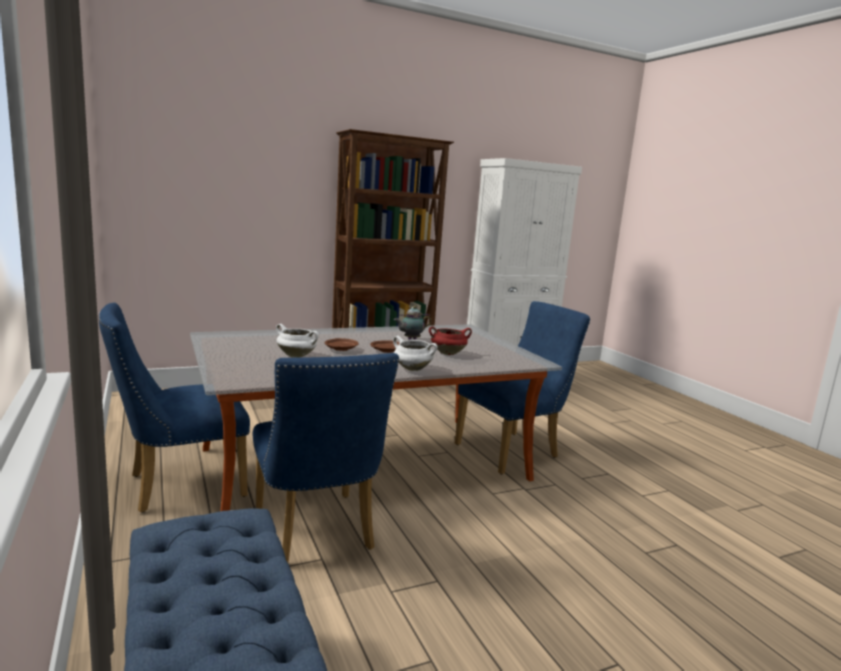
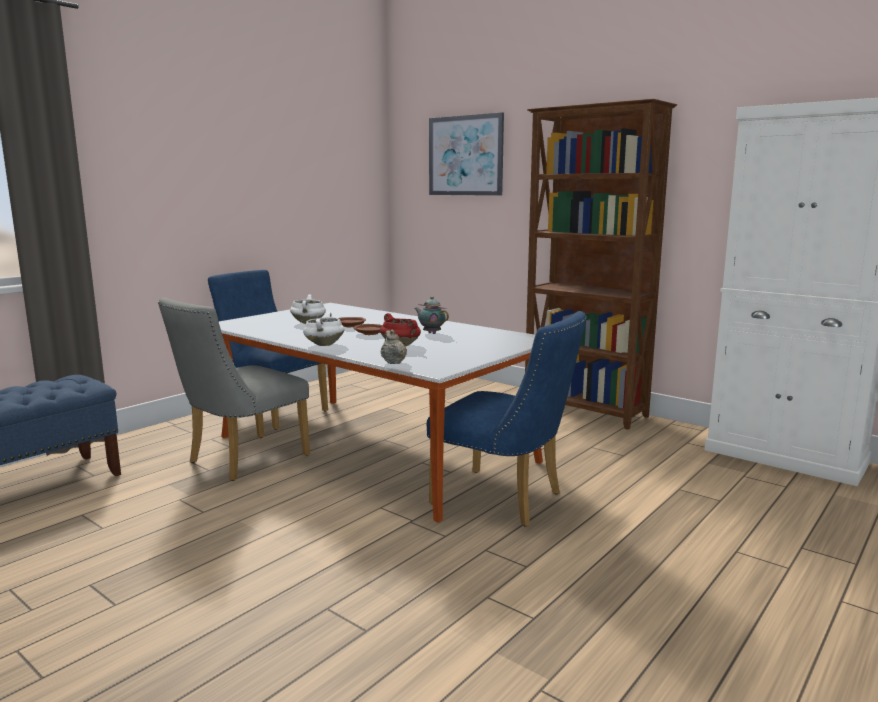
camera: 65 degrees right, 0 degrees up
(228, 157) = (465, 156): none -> picture
(316, 534) = (241, 460): blue chair -> grey chair
(503, 365) = (393, 362): none -> beige teapot

